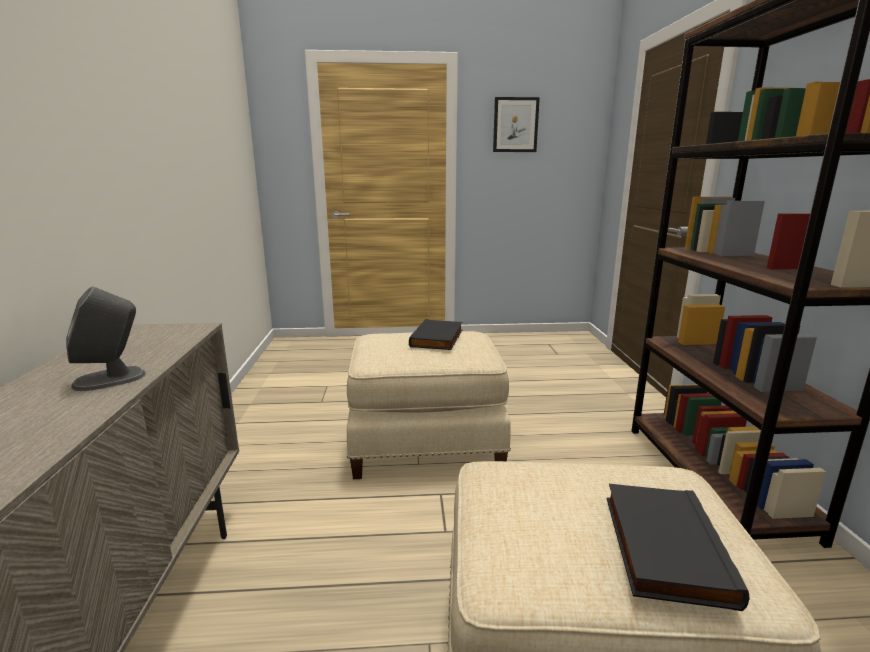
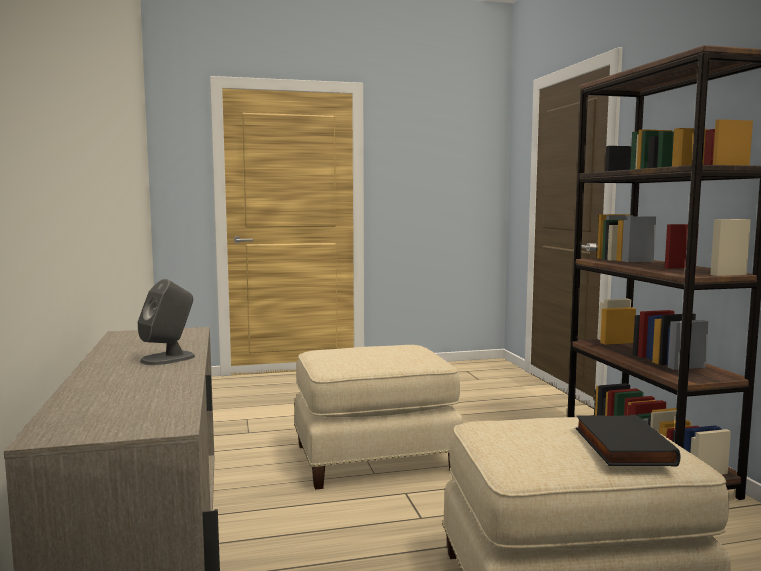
camera: 10 degrees left, 10 degrees down
(438, 338) = (384, 349): black book -> none
(515, 125) = (420, 151): picture -> none

